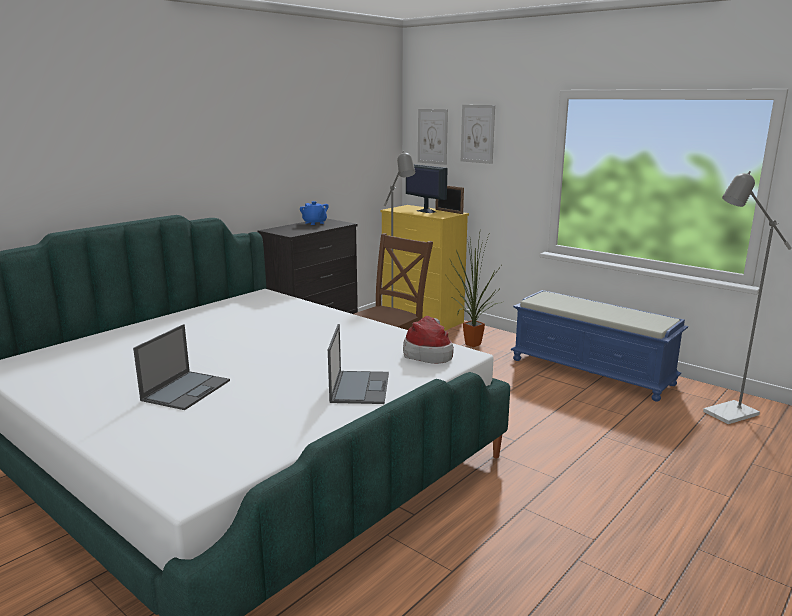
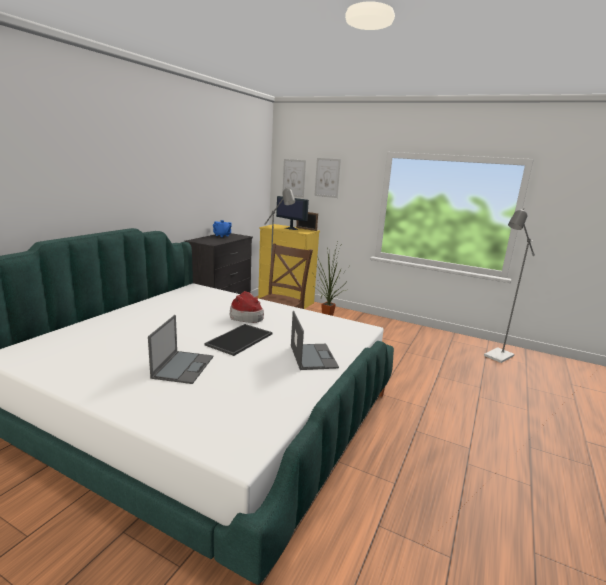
camera: 15 degrees left, 0 degrees up
(277, 362) = (240, 340): none -> tray
(428, 353) = (341, 328): hat -> hat (246, 316)
(592, 371) = (408, 333): blue bench -> none

